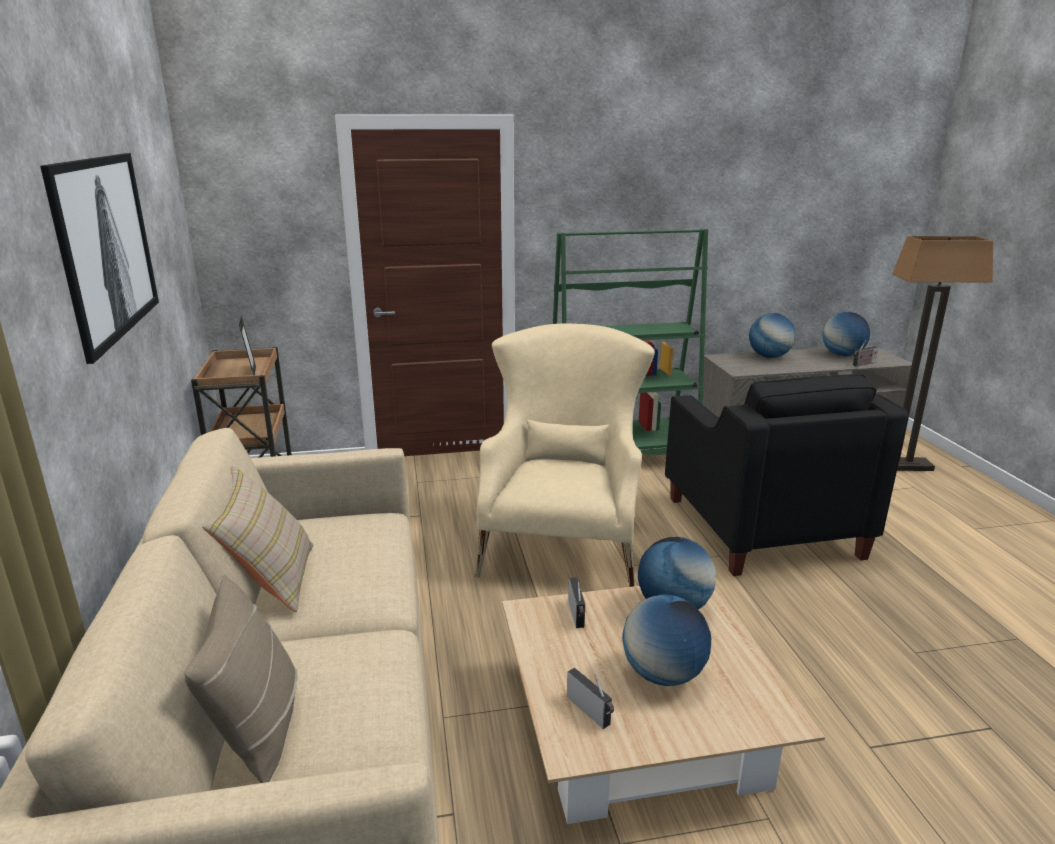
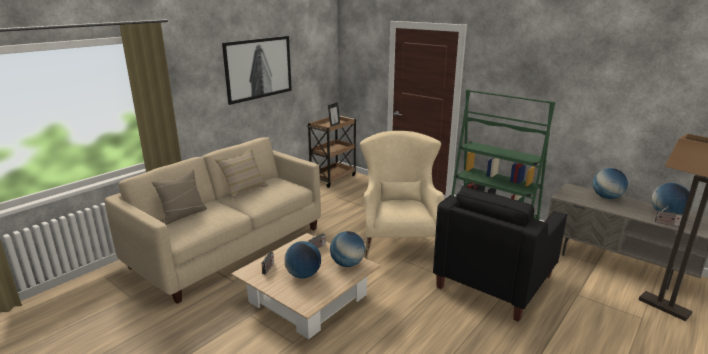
camera: 50 degrees right, 0 degrees up
(563, 538) = (399, 239): beige armchair -> beige armchair turned 60 degrees counterclockwise

